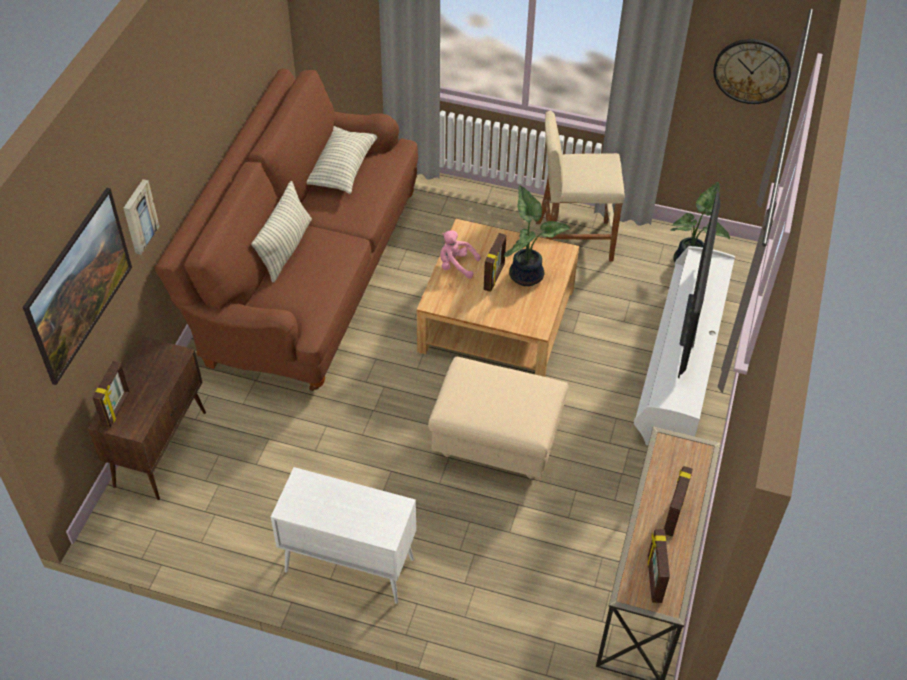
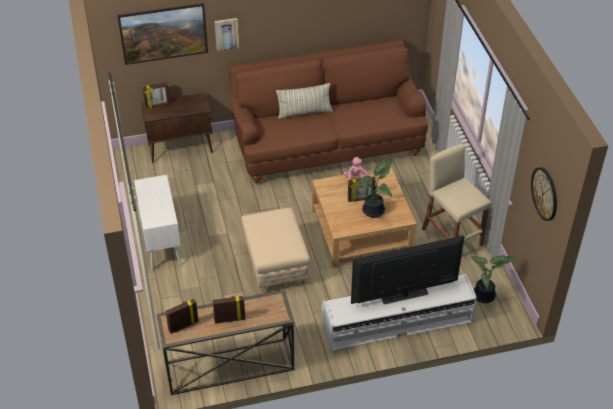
camera: 60 degrees right, 5 degrees down
(342, 168) = (378, 105): pillow -> none

